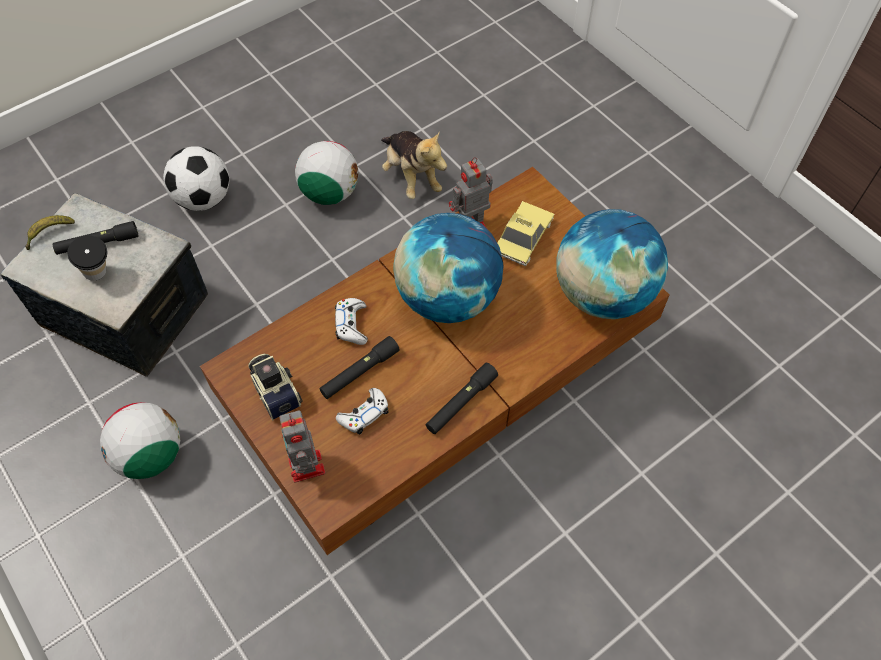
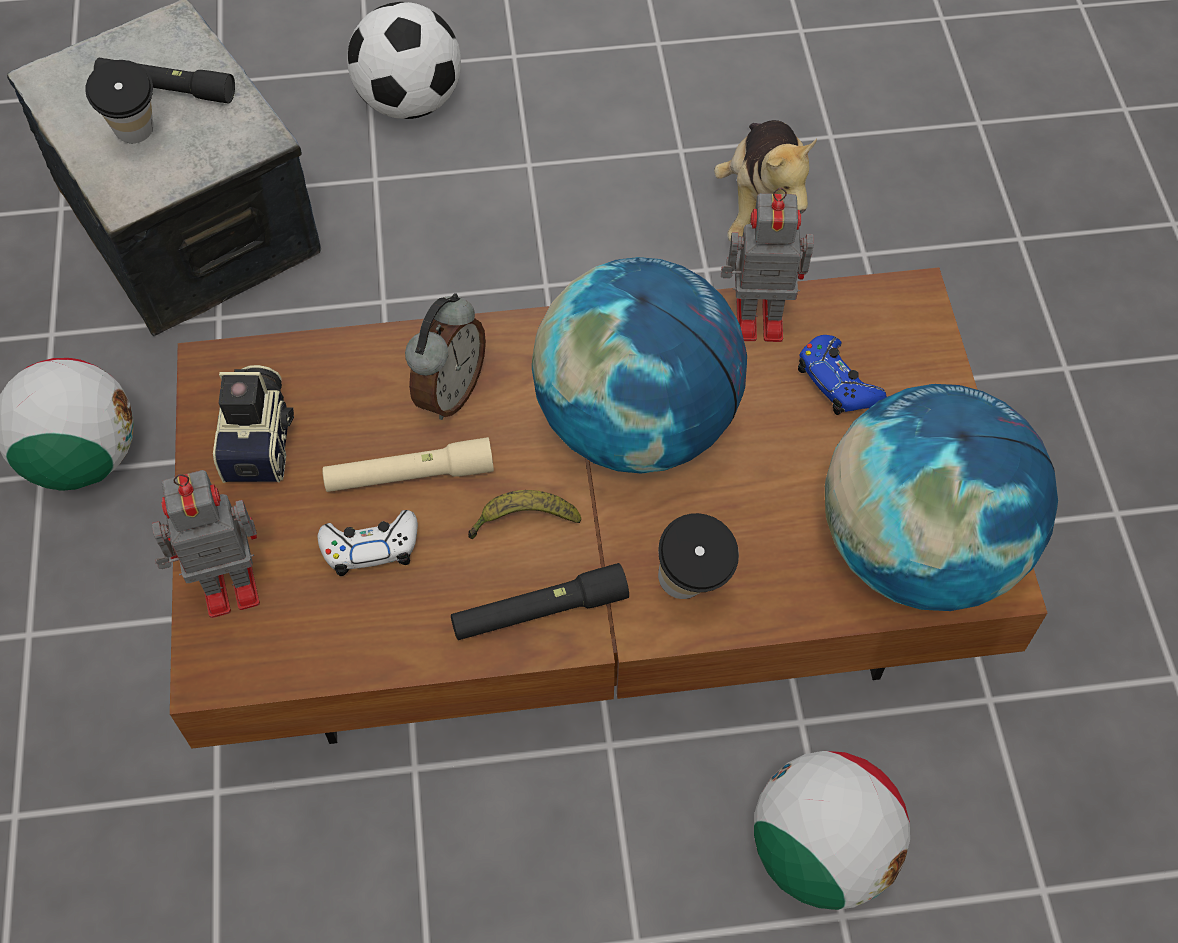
camera: 30 degrees right, 0 degrees up
(49, 233) = (110, 44): banana -> banana (523, 521)
(307, 468) = (225, 587): toy robot -> toy robot turned 60 degrees clockwise
(330, 193) = (610, 177): football -> football (820, 852)
(351, 325) = (449, 392): white game controller -> alarm clock
(359, 372) = (409, 475): black flashlight -> beige flashlight
(520, 360) = (691, 591): none -> cup
(523, 237) = (838, 383): toy car -> blue game controller

